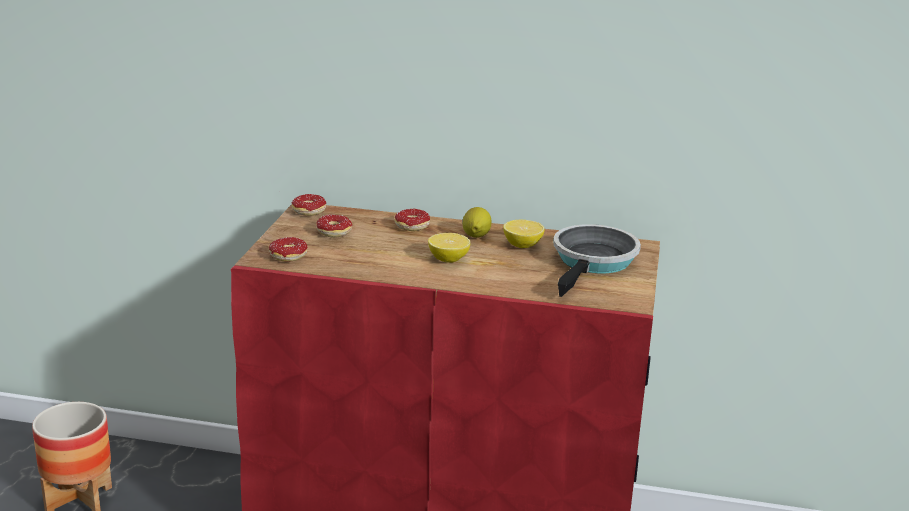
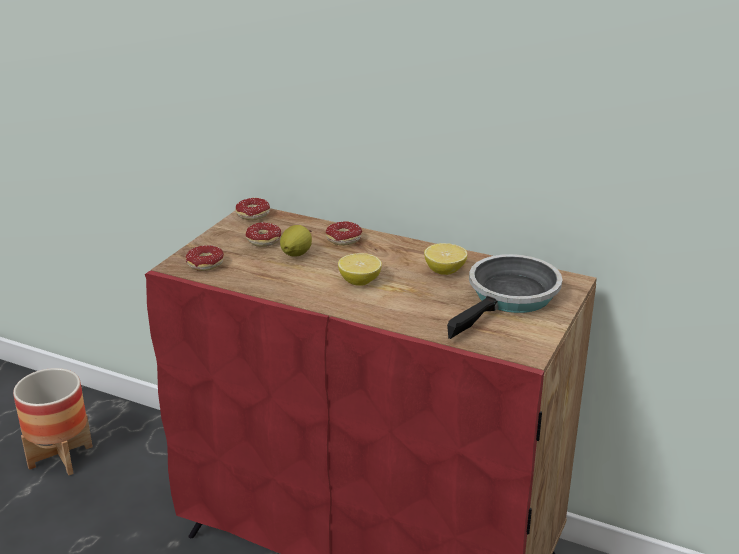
camera: 15 degrees right, 5 degrees up
(475, 236) = (401, 256): lemon -> lemon (295, 255)

